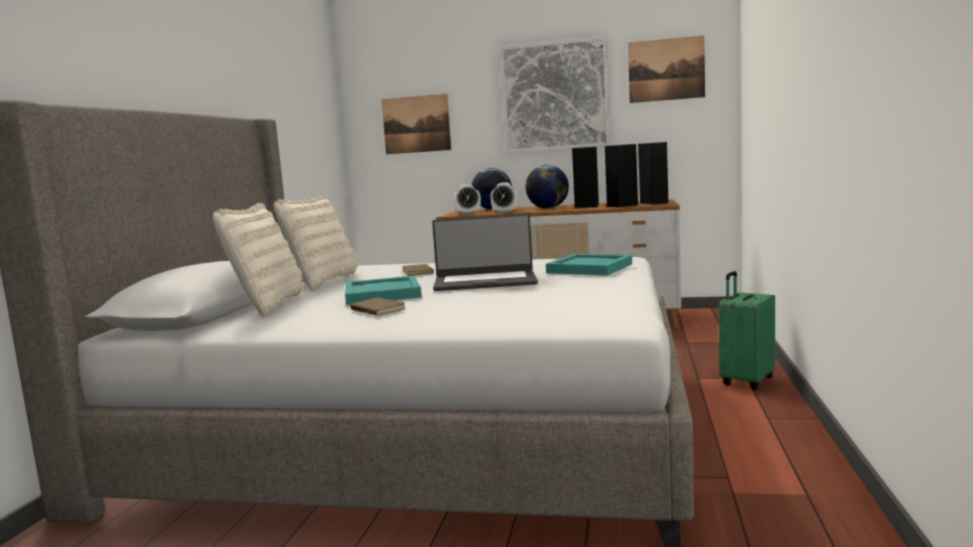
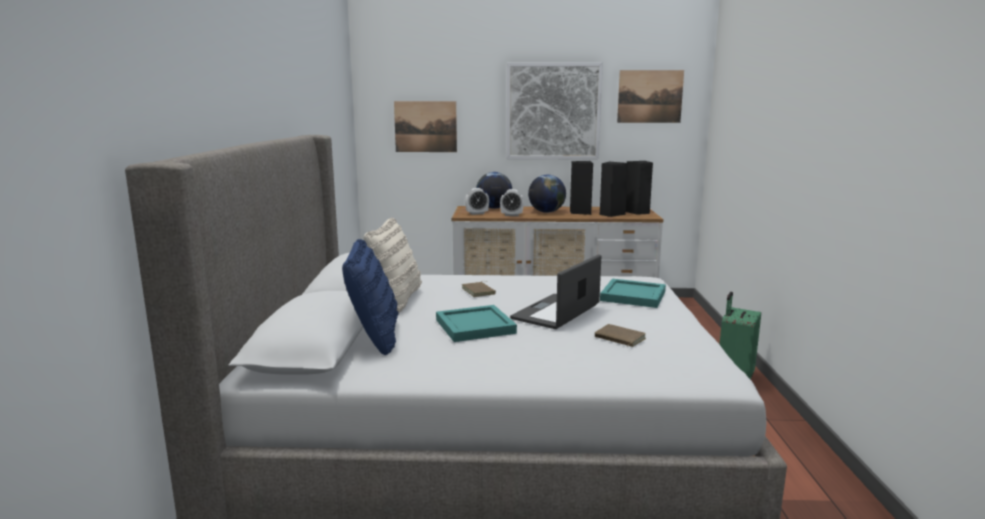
camera: 10 degrees left, 5 degrees up
(268, 305) = (374, 337): beige pillow -> blue pillow
(376, 310) = (489, 352): brown book -> brown book (619, 338)
(485, 282) = (557, 312): laptop -> laptop turned 135 degrees clockwise

